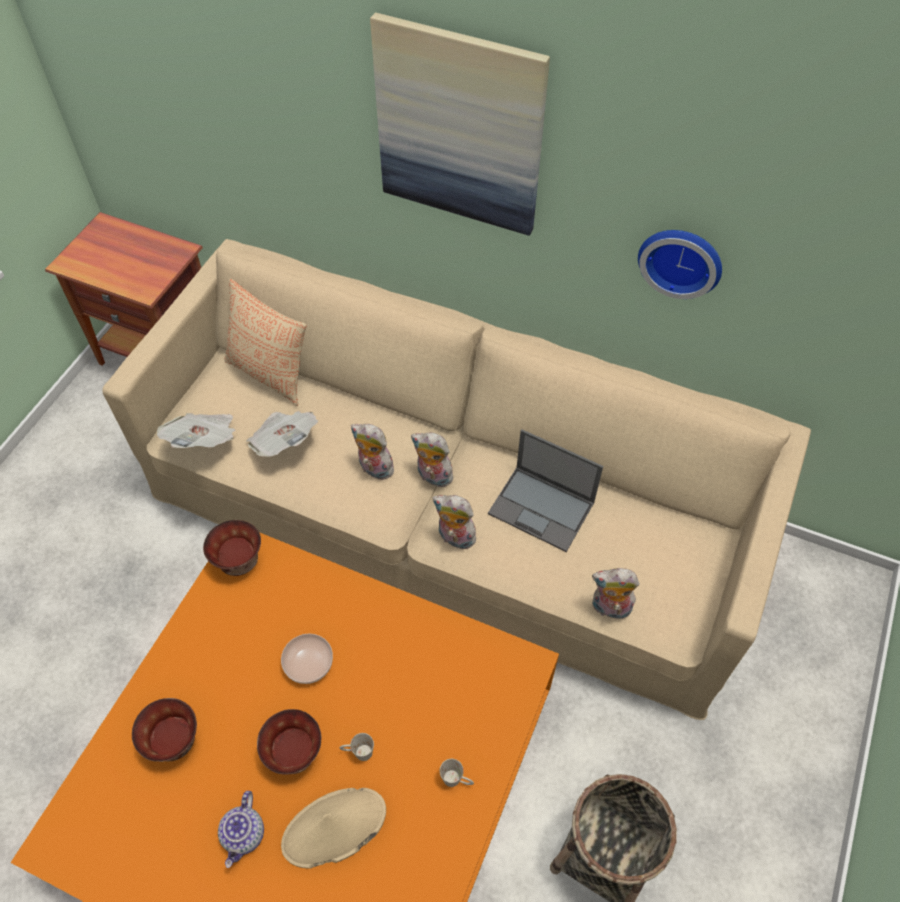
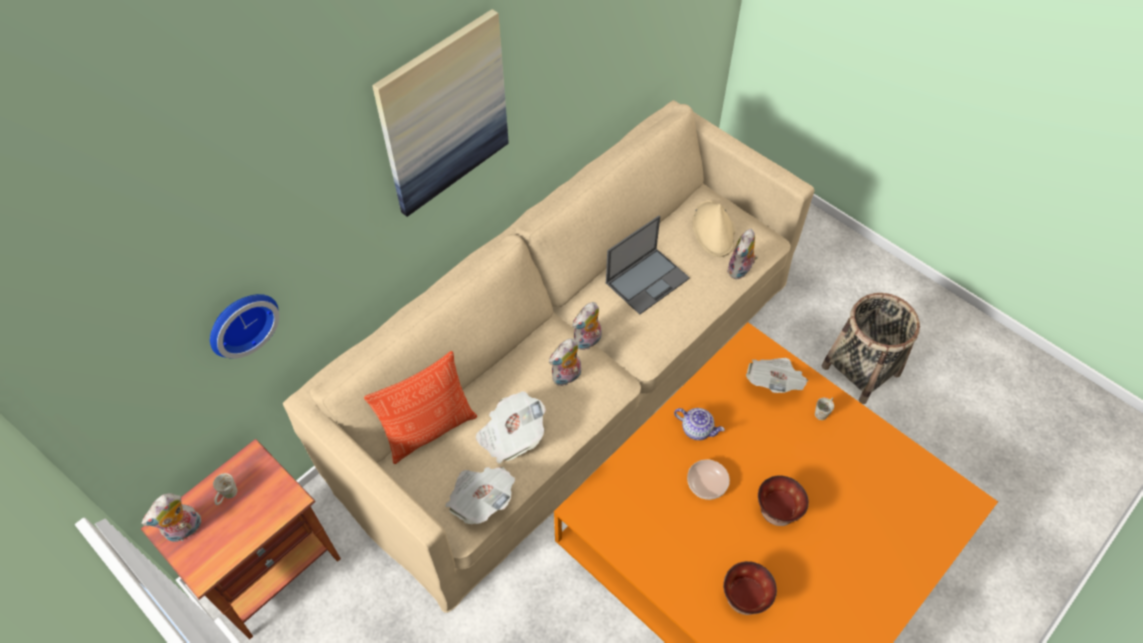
camera: 70 degrees left, 0 degrees up
(238, 562) = (596, 515): bowl -> none
(244, 835) = (831, 560): teapot -> teapot (697, 429)
(270, 374) = (429, 430): beige pillow -> orange pillow
(334, 828) = (839, 498): beige hat -> beige hat (713, 230)
(358, 752) = (787, 468): white mug -> white mug (227, 496)
(454, 538) = (651, 343): plush toy -> plush toy (184, 531)
(478, 707) = (773, 382): none -> newspaper
(681, 259) = (586, 68): wall clock -> wall clock (240, 322)

